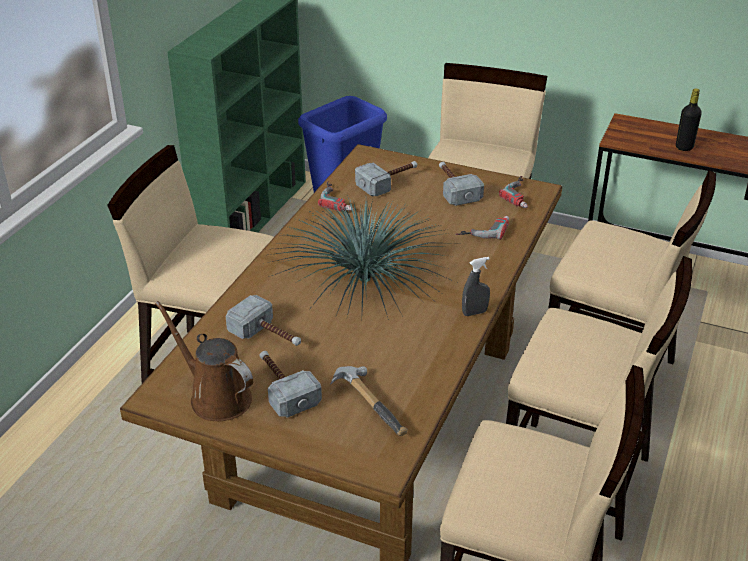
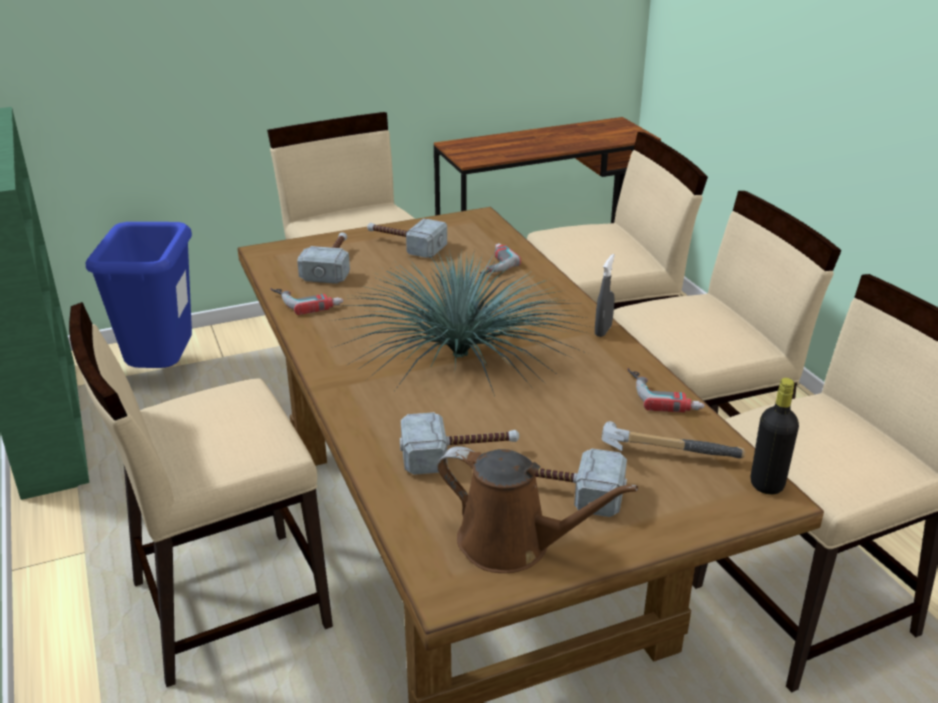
camera: 45 degrees left, 5 degrees down
(216, 397) = (512, 544): brown watering can -> brown watering can turned 150 degrees counterclockwise
(522, 195) = (474, 226): power drill -> power drill (664, 394)
(684, 147) = (530, 147): black bottle -> black bottle (767, 484)

